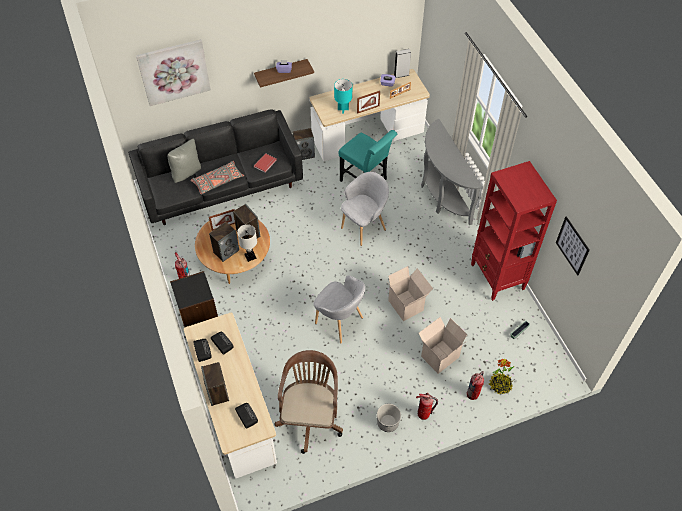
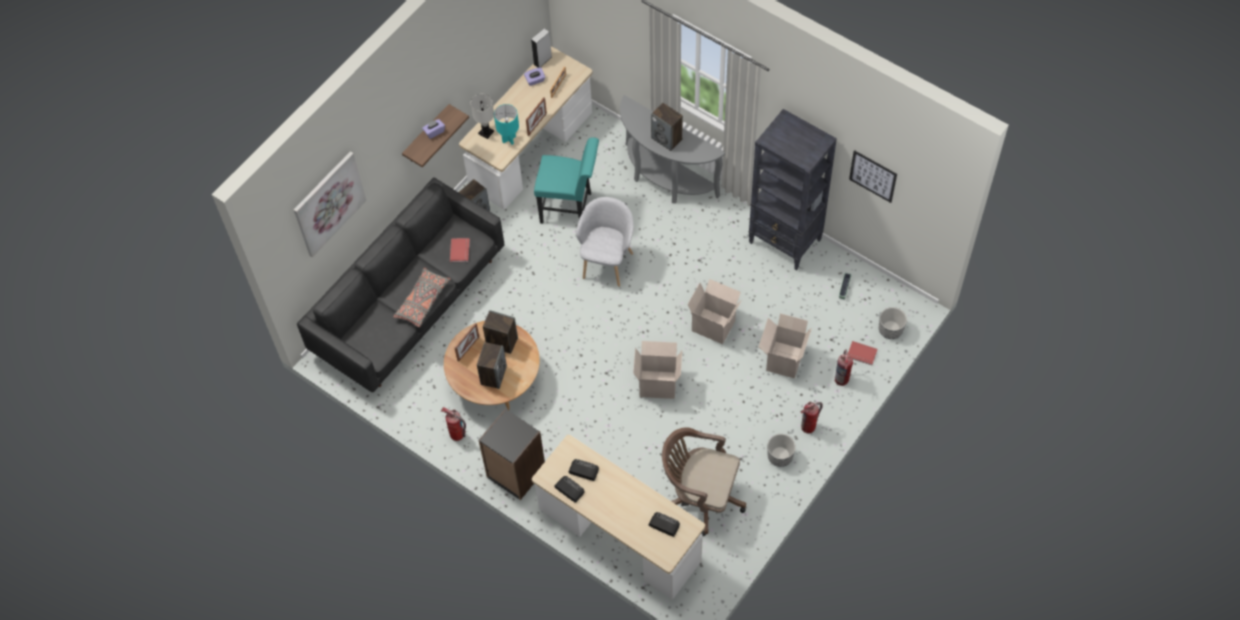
camera: 30 degrees left, 5 degrees up
(186, 172) = (378, 311): grey pillow -> none
(218, 393) = (619, 520): speaker -> speaker (667, 138)
(250, 256) = (524, 365): white table lamp -> white table lamp (486, 132)
(310, 416) = (700, 496): brown office chair -> brown office chair turned 45 degrees counterclockwise
(340, 322) = (658, 383): grey armchair -> cardboard box
(497, 277) = (785, 241): red bookcase -> black bookcase
(500, 385) = (861, 354): potted plant -> red book
(534, 380) = (890, 330): none -> planter

